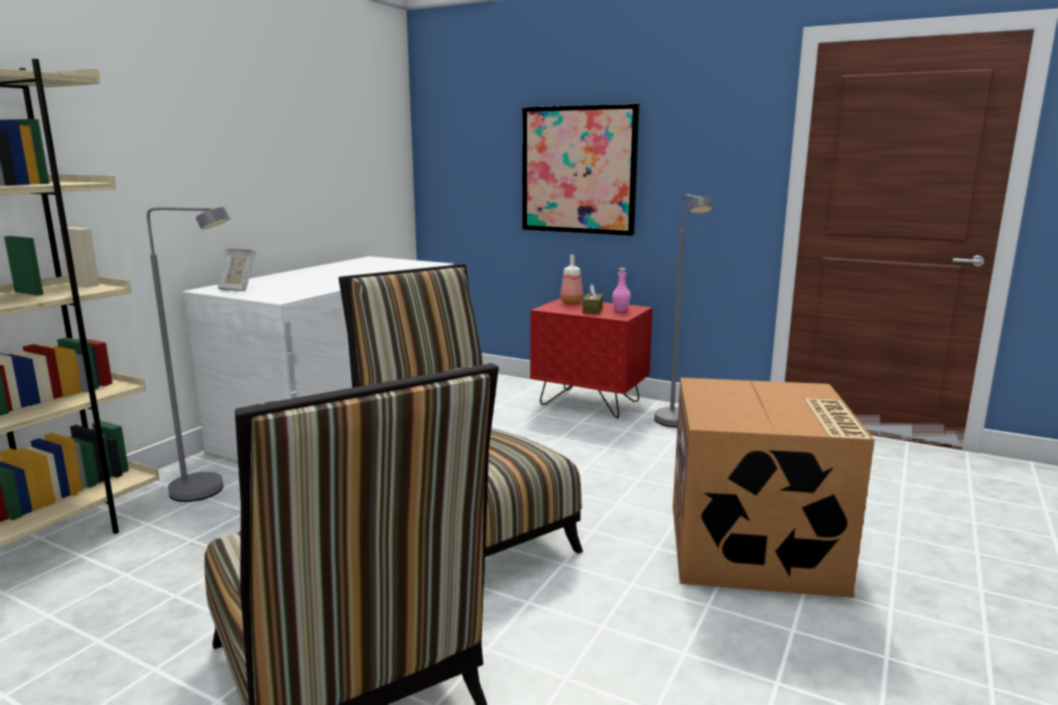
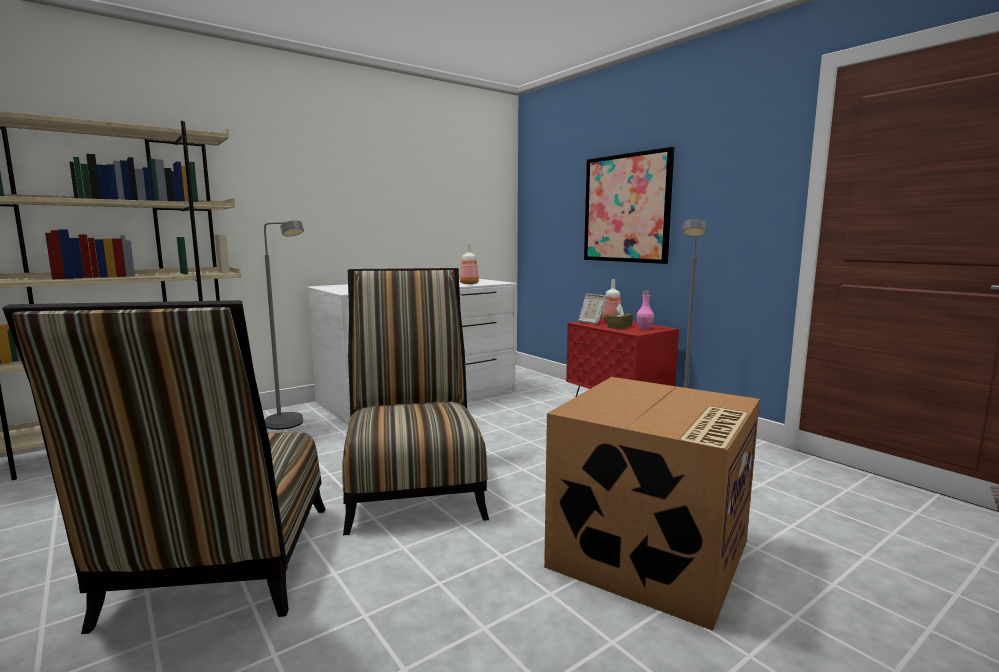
camera: 25 degrees right, 5 degrees down
(238, 289) = (338, 287): picture frame -> picture frame (591, 322)
(400, 269) = (469, 283): none -> bottle

